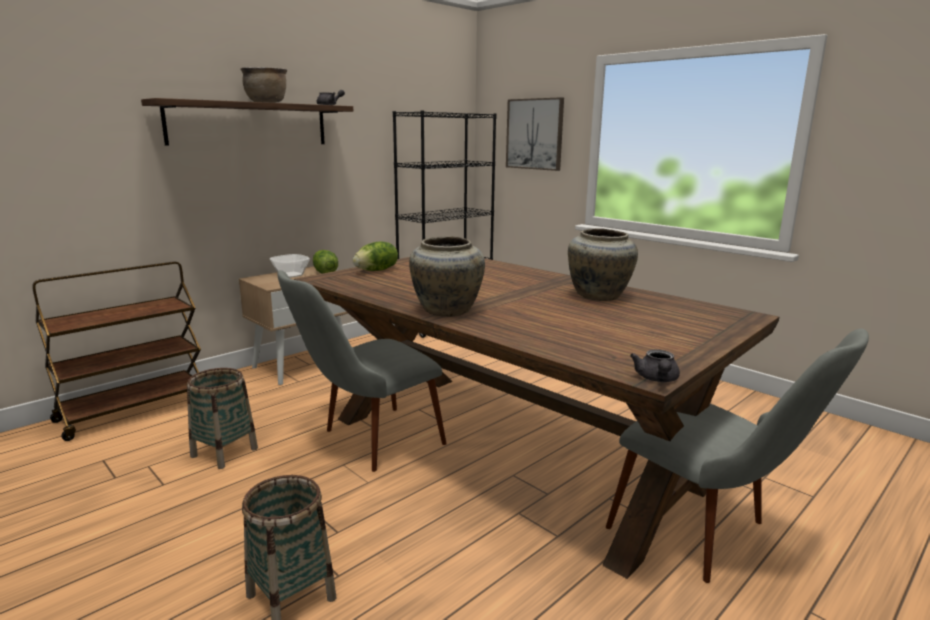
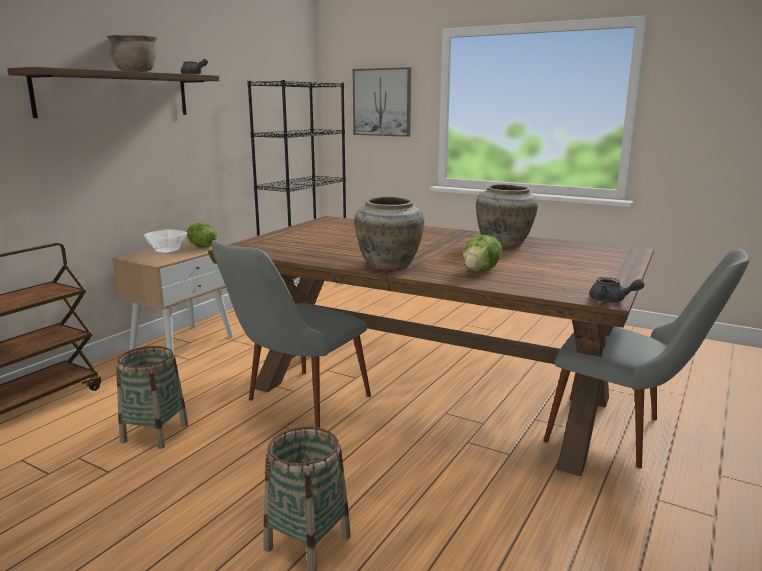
camera: 15 degrees left, 0 degrees up
(377, 270) = (282, 237): lettuce -> lettuce (481, 270)
(656, 379) = (611, 300): grey teapot -> grey teapot turned 45 degrees counterclockwise

